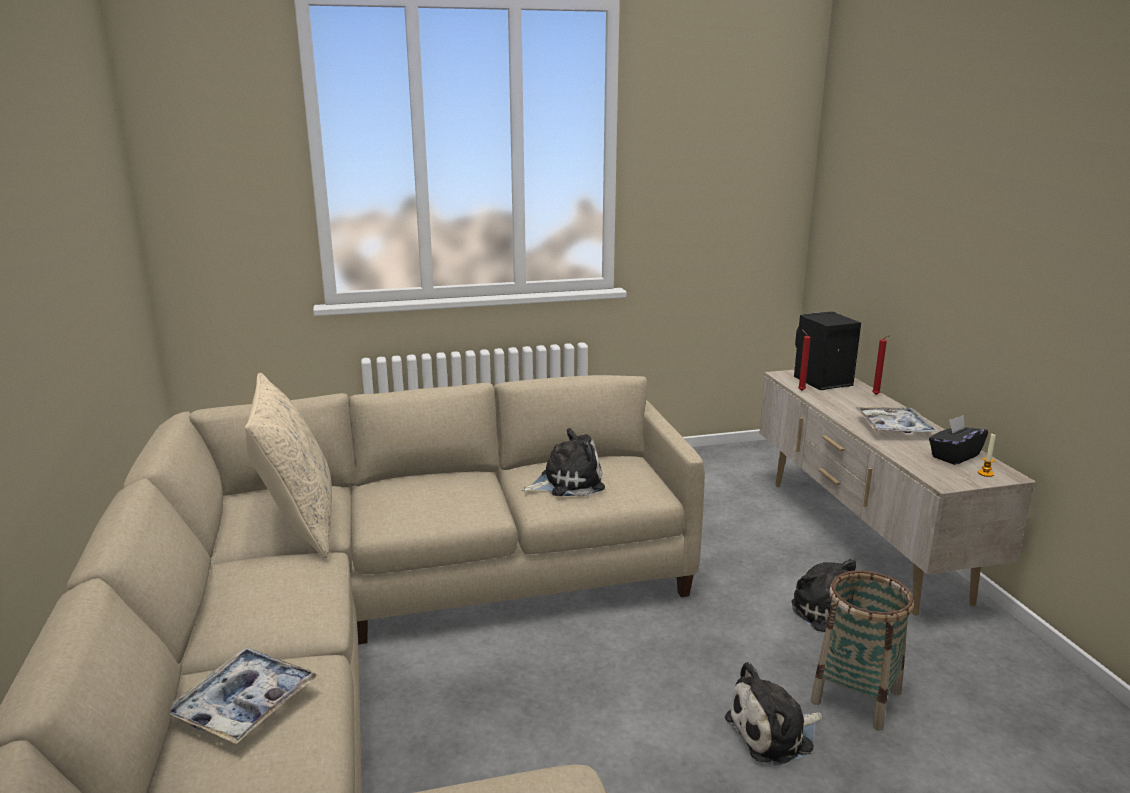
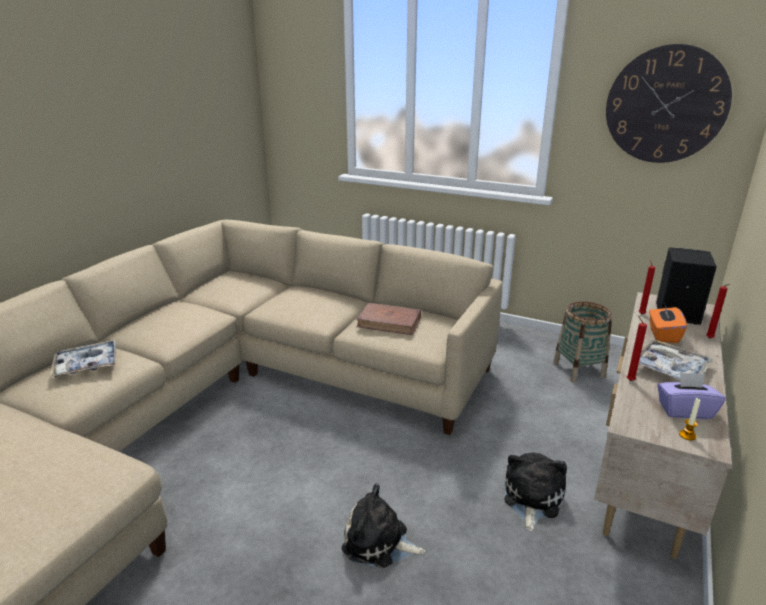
camera: 40 degrees right, 5 degrees up
(299, 525) = (233, 296): beige pillow -> none
(567, 482) = (389, 322): plush toy -> brown book
(728, 169) = (666, 105): none -> wall clock
(844, 402) = (663, 335): none -> orange tissue box
(856, 697) = (466, 557): basket -> basket (578, 370)
(886, 448) = (629, 380): none -> red candle
(954, 456) = (684, 410): black tissue box -> purple tissue box

